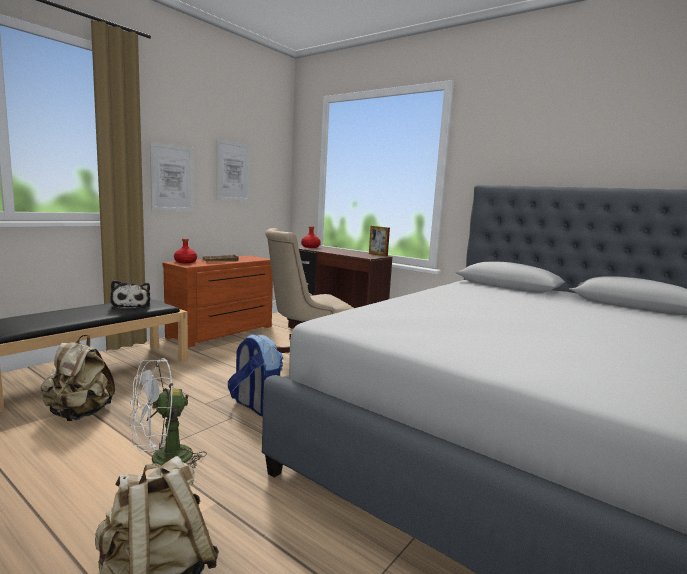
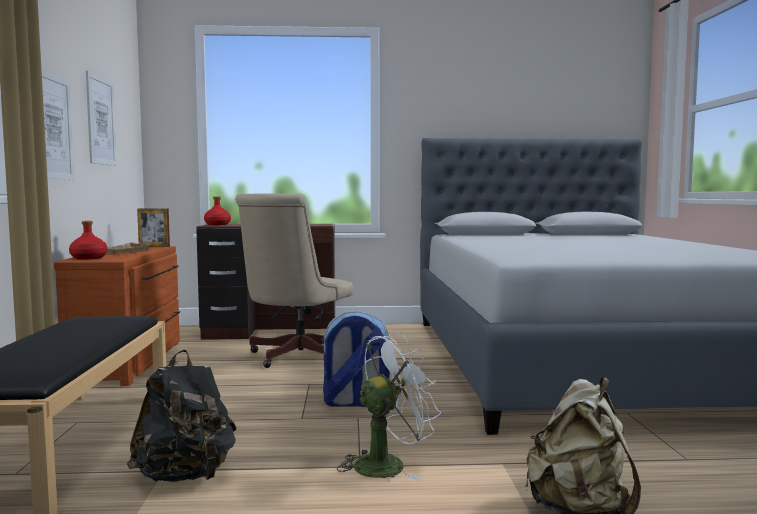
camera: 40 degrees left, 5 degrees down
(80, 414) = (185, 476): beige backpack -> black backpack
(131, 306) = (95, 325): plush toy -> none
(162, 460) = (388, 464): white fan -> white fan turned 135 degrees counterclockwise
(378, 255) = (317, 223): picture frame -> picture frame (154, 246)

